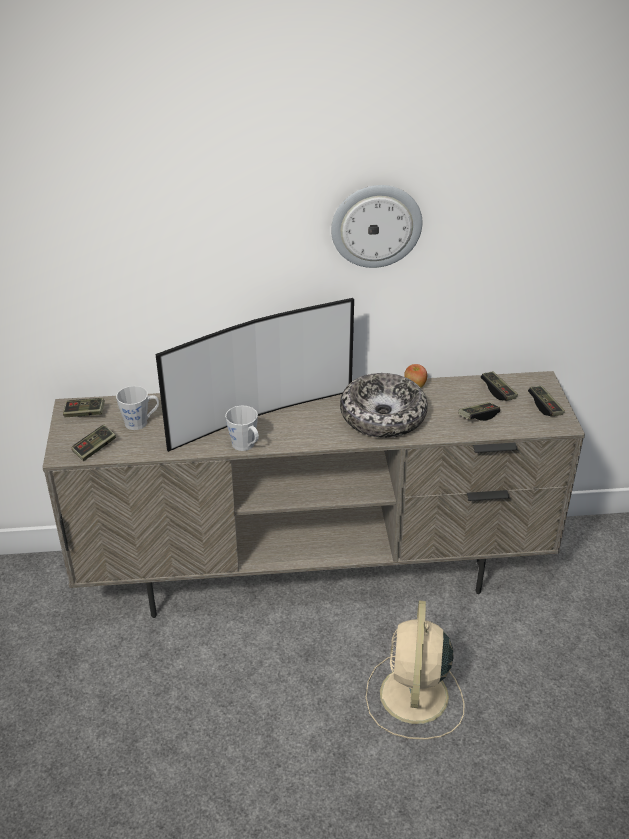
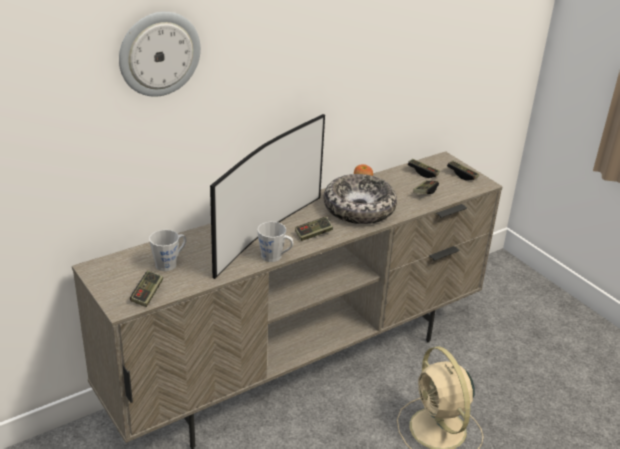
camera: 30 degrees left, 5 degrees down
(84, 413) = (111, 269): game controller -> game controller (313, 234)
(376, 225) = (331, 50): wall clock -> wall clock (159, 53)

